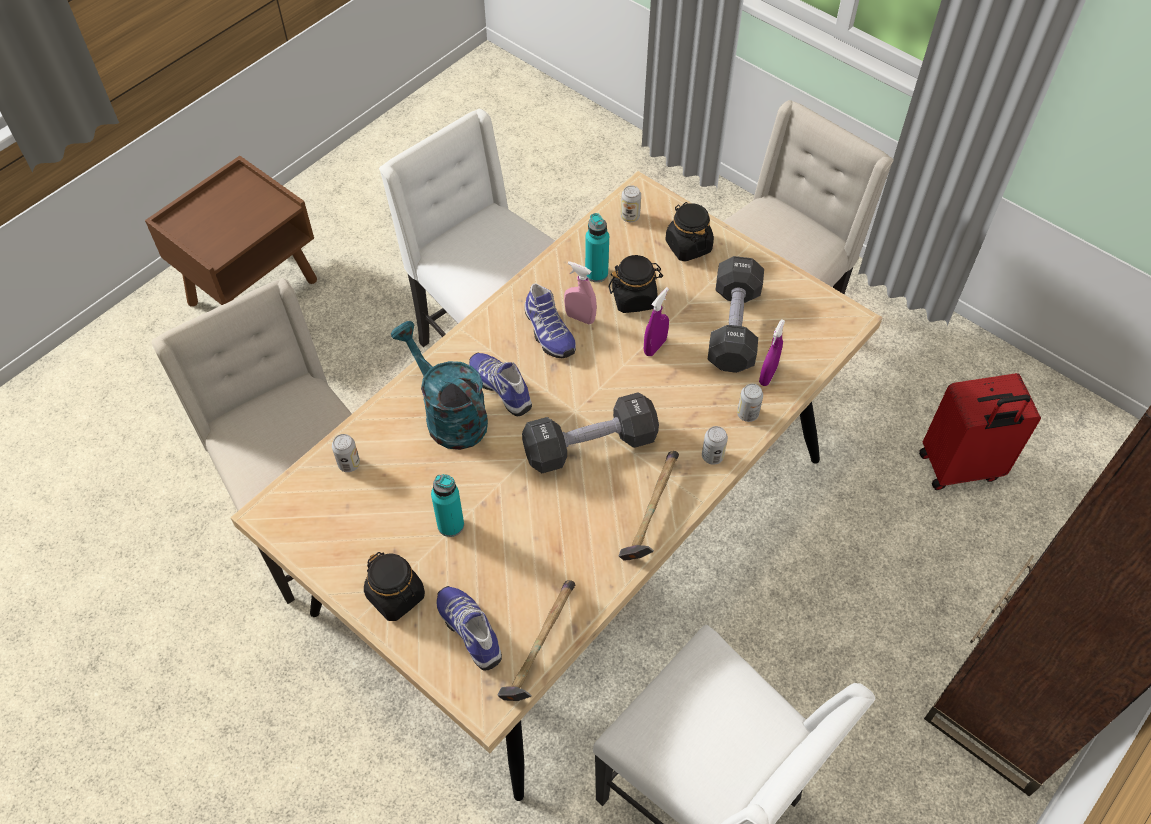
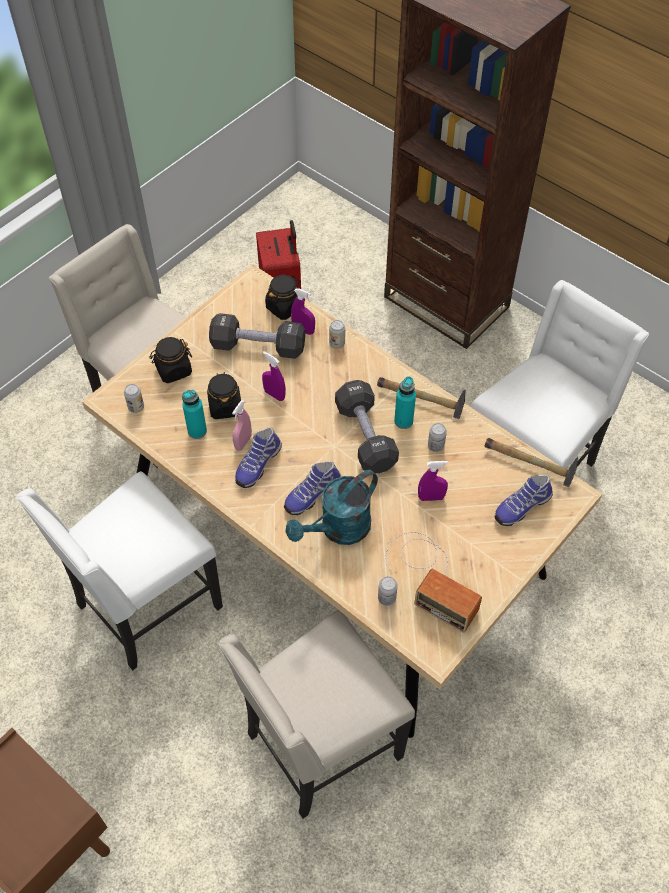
camera: 90 degrees left, 0 degrees up
(372, 512) = (430, 577): none -> radio
(396, 596) = (500, 555): black jar -> black jar (284, 307)
(450, 525) = (438, 523): turquoise bottle -> turquoise bottle (403, 421)
(491, 518) = (431, 497): none -> purple spray bottle
(547, 332) = (257, 464): shoe -> shoe turned 150 degrees clockwise
(712, 456) = (373, 365): can -> can (435, 446)

